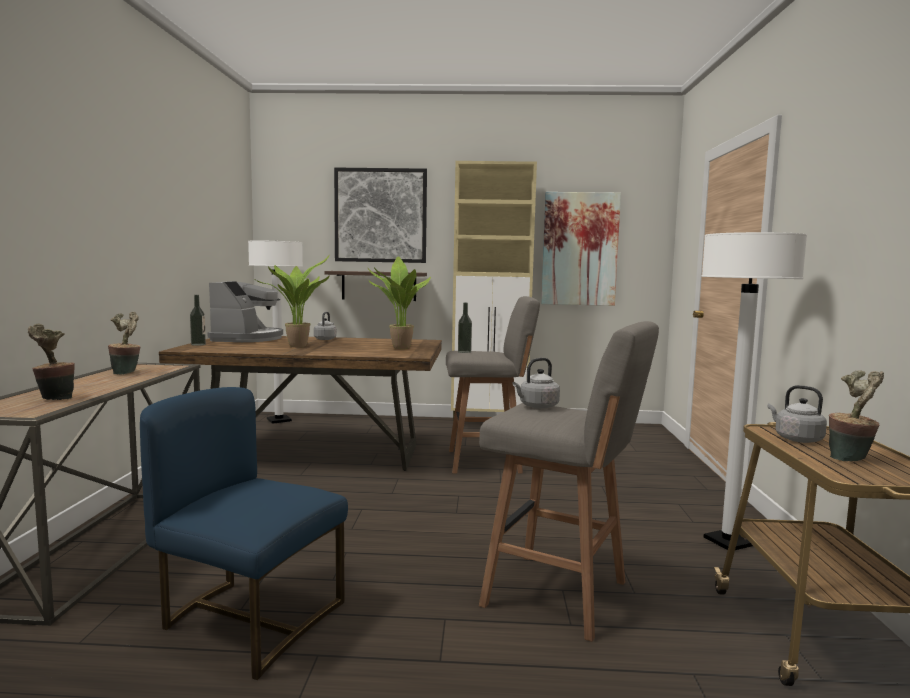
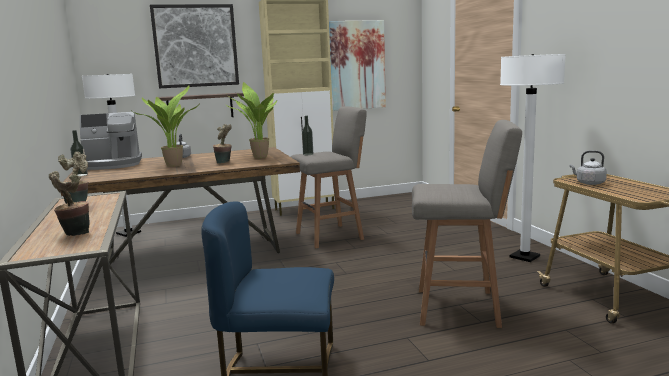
camera: 20 degrees left, 5 degrees up
(247, 338) = (112, 164): coffee machine -> coffee machine turned 90 degrees clockwise
(537, 406) = (434, 185): grey kettle -> none
(851, 459) = (629, 189): potted plant -> potted plant (224, 162)

